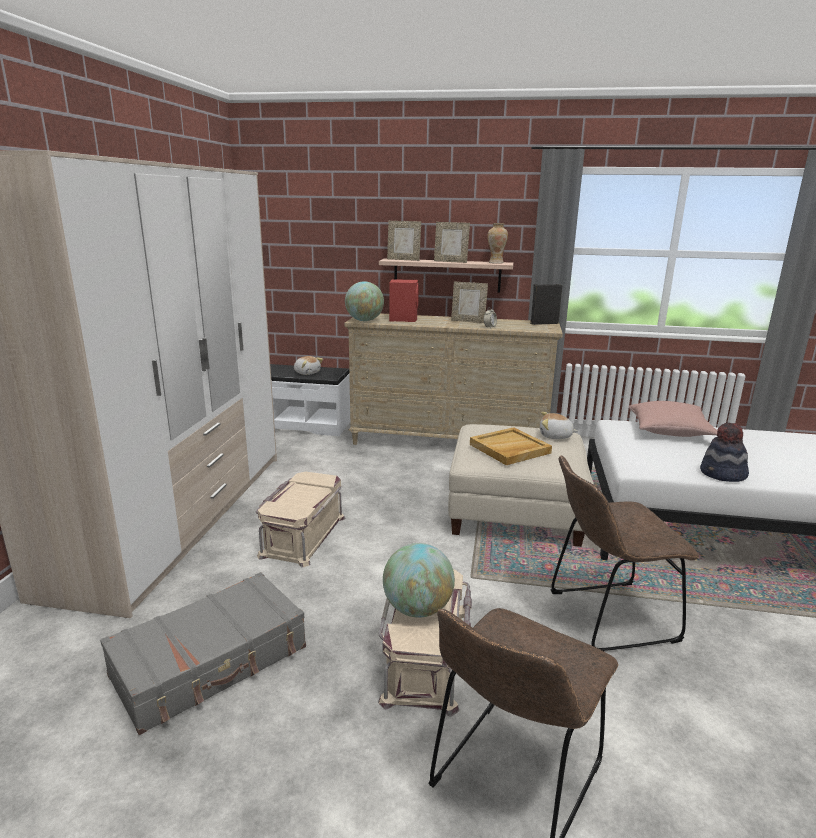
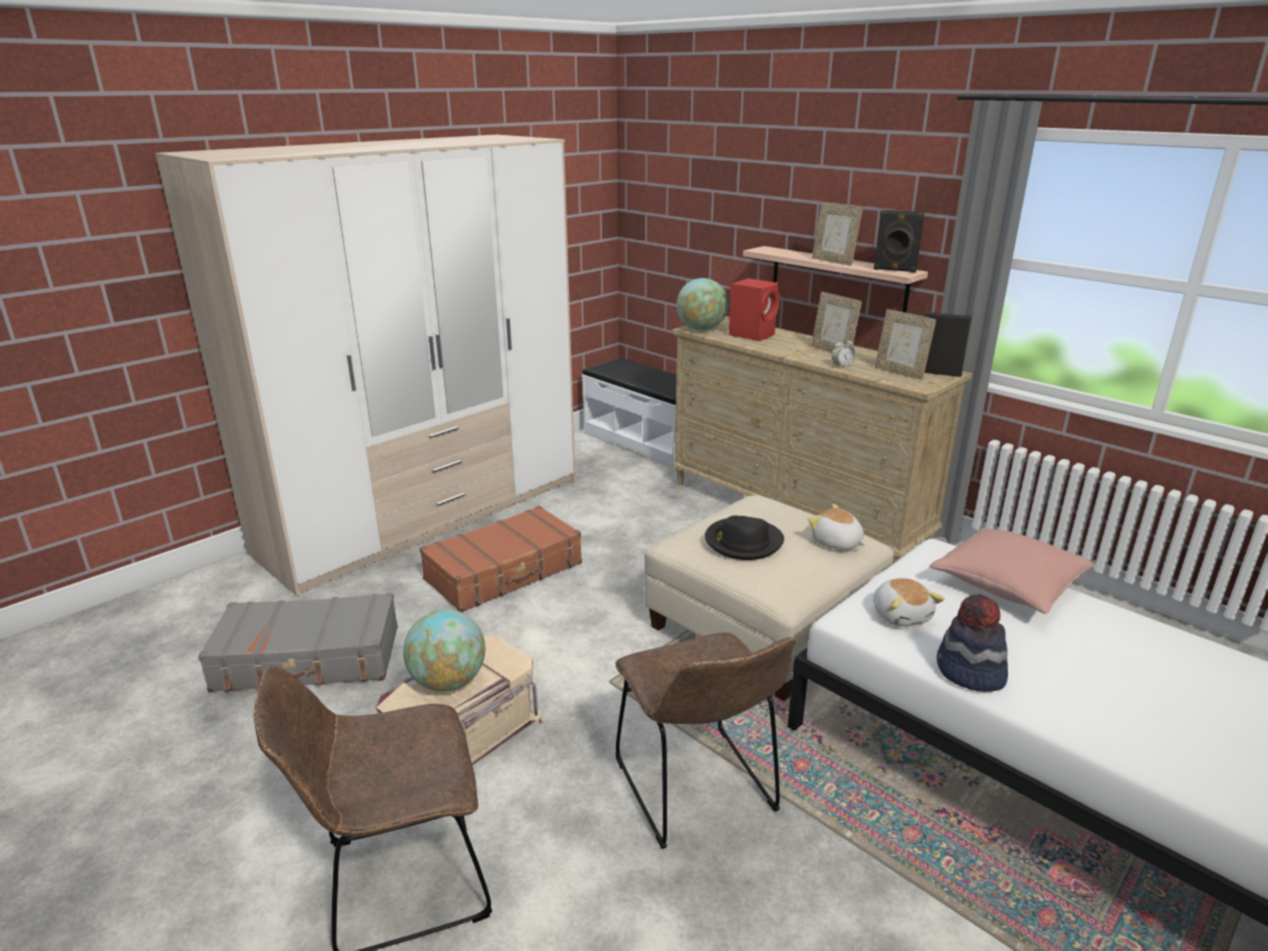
camera: 35 degrees right, 5 degrees up
(302, 535) = (505, 572): beige storage box -> brown suitcase
(307, 373) = (656, 382): plush toy -> plush toy (901, 615)
(403, 260) = (780, 251): picture frame -> picture frame (900, 373)
(496, 263) = (894, 270): vase -> black speaker
(509, 449) = (743, 542): beige tray -> black hat
(606, 617) = (698, 791): brown chair -> brown chair turned 135 degrees counterclockwise

